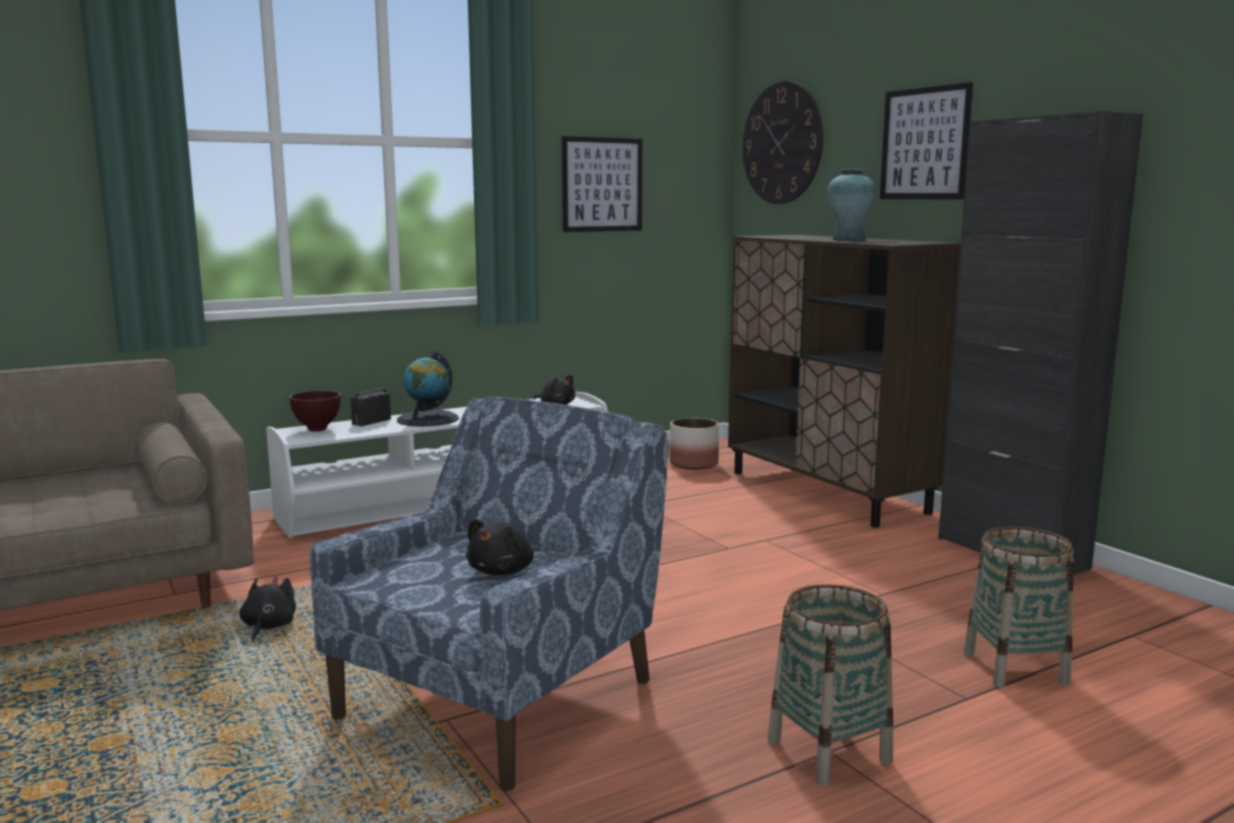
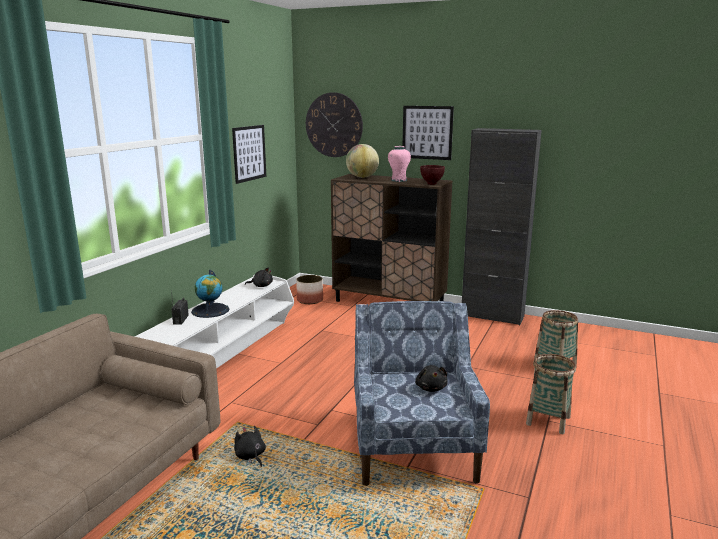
camera: 35 degrees left, 5 degrees up
(316, 430) = (159, 333): brown bowl -> brown bowl (431, 184)
(798, 236) = (362, 177): none -> globe
(848, 239) = (398, 180): turquoise vase -> pink vase

